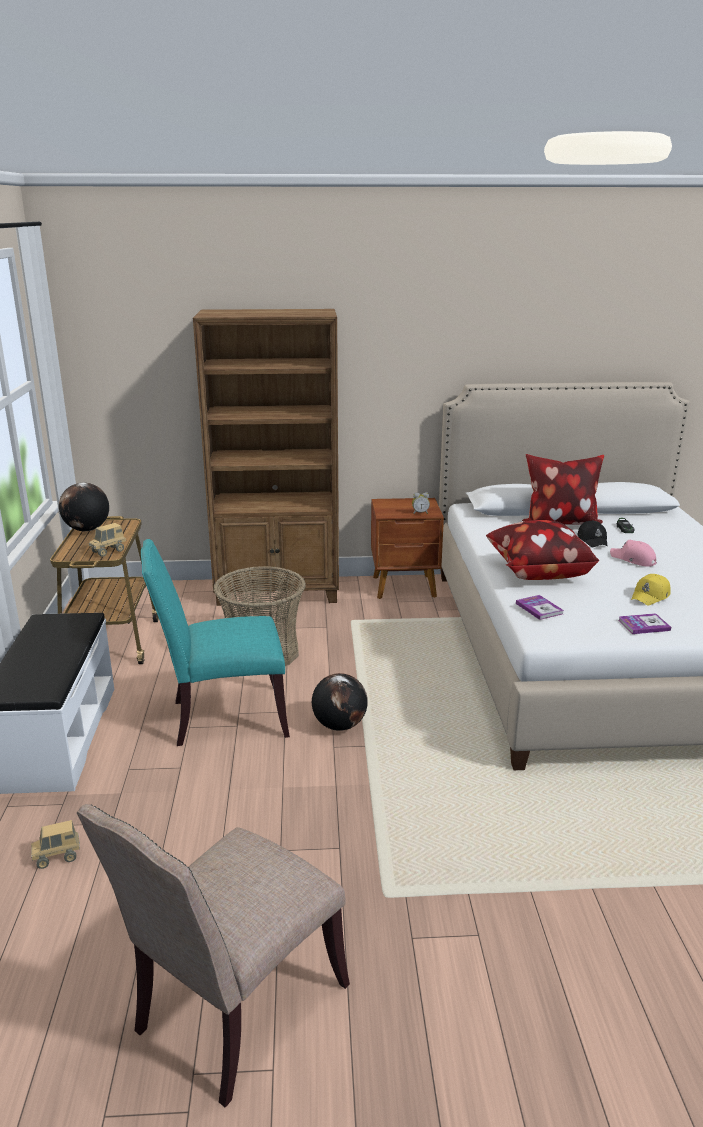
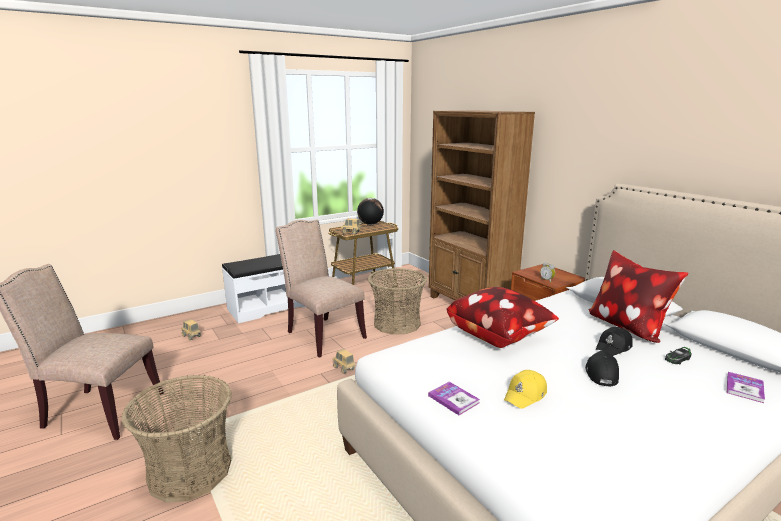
camera: 60 degrees right, 5 degrees down
(223, 717) = (322, 334): turquoise chair -> beige chair
(339, 725) = (344, 368): globe -> toy truck
(478, 906) = (190, 471): none -> basket
(539, 608) = (425, 347): book -> book (744, 388)
(633, 559) = (601, 373): pink cap -> black cap
(650, 596) = (526, 395): yellow cap -> yellow cap turned 60 degrees counterclockwise

